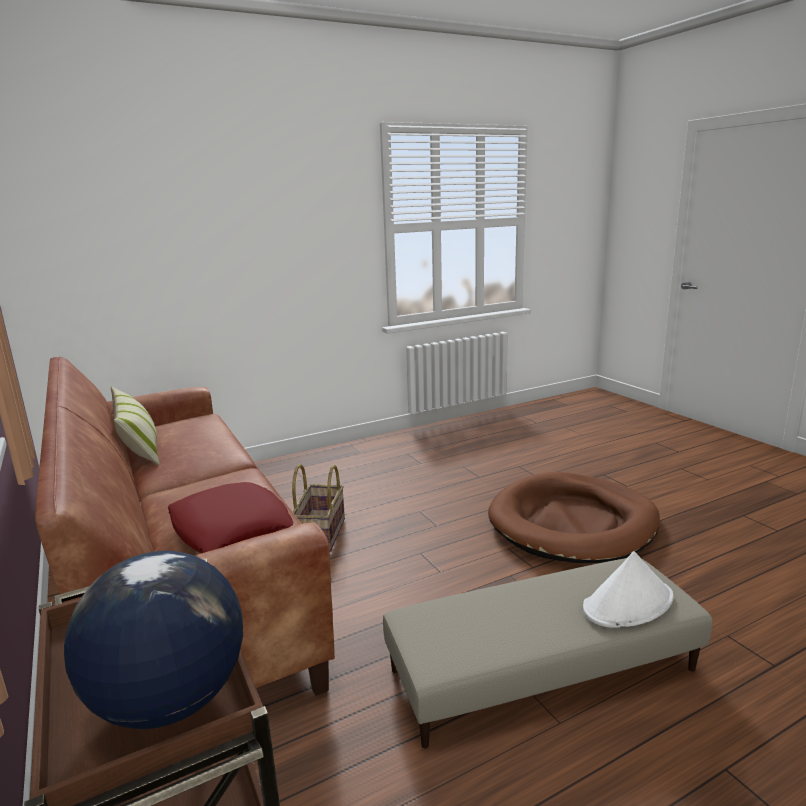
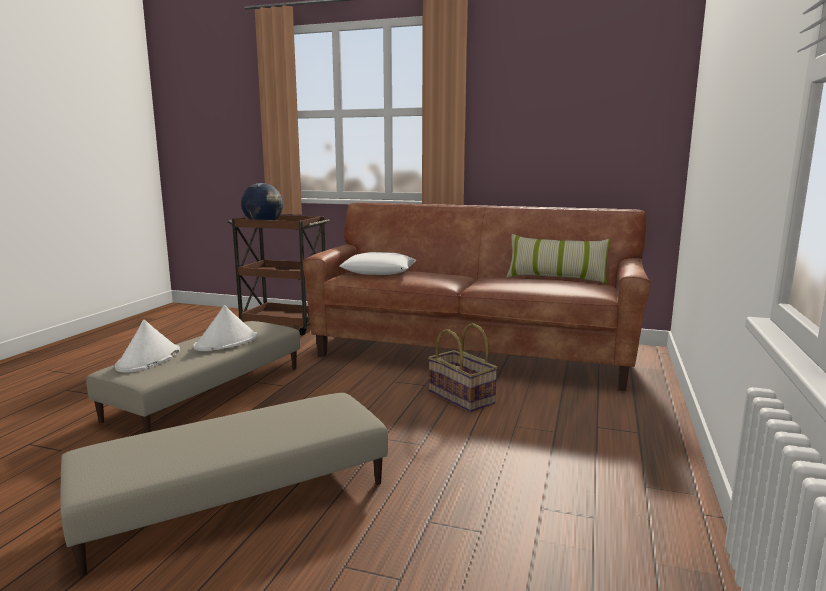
camera: 135 degrees right, 5 degrees down
(230, 527) = (379, 271): red pillow -> white pillow
(511, 604) = (226, 342): none -> white hat
(572, 523) = (236, 499): brown dog bed -> beige ottoman

